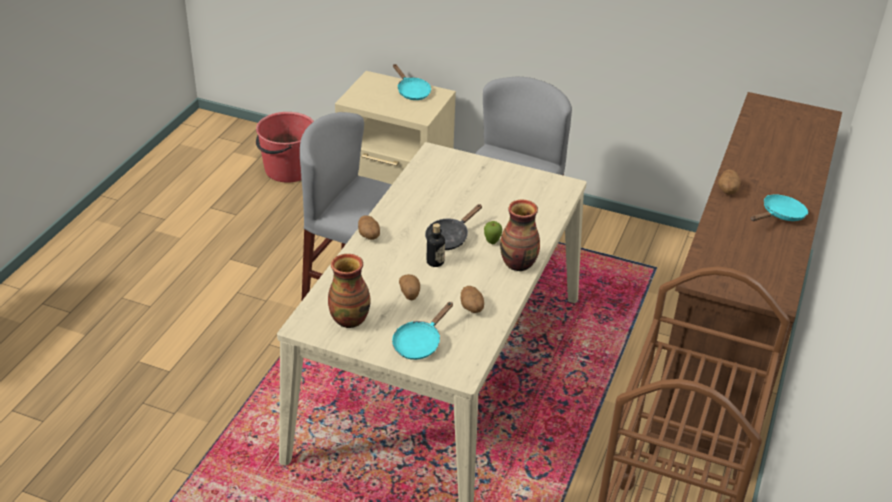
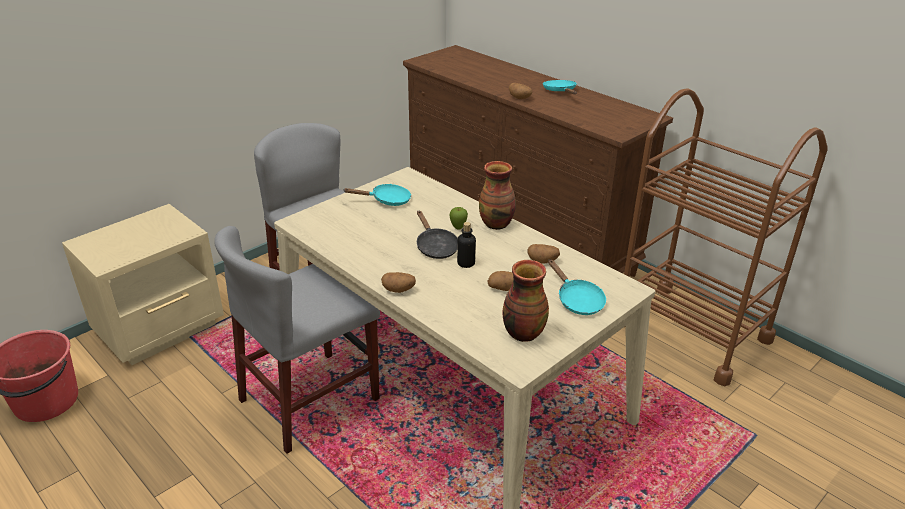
camera: 65 degrees left, 5 degrees down
(411, 92) = (139, 226): turquoise frying pan -> turquoise frying pan (387, 200)

